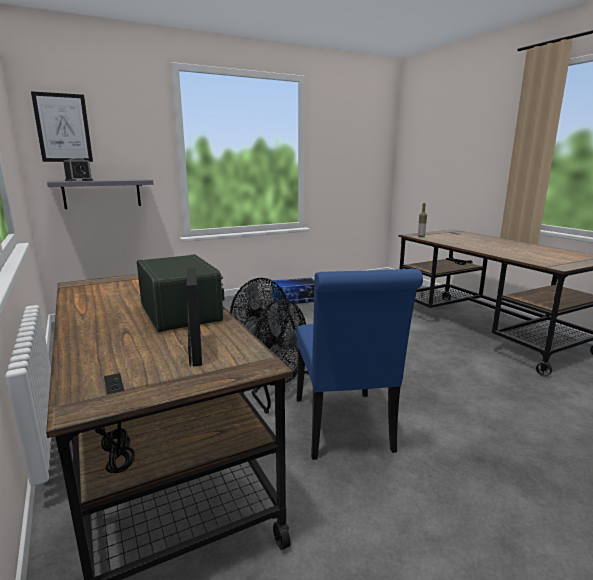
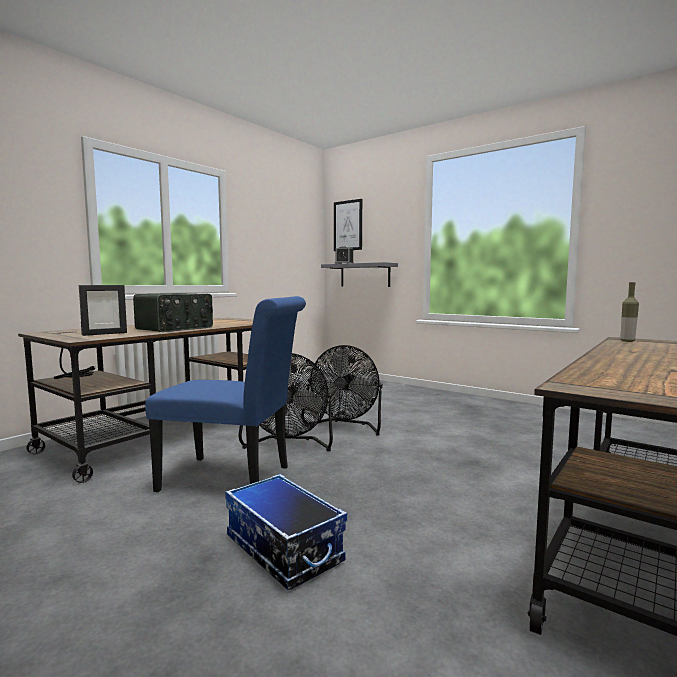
camera: 65 degrees right, 10 degrees down
(294, 300) = (508, 414): storage box -> storage box (282, 549)
(344, 429) = (234, 480): blue chair -> blue chair turned 135 degrees counterclockwise

